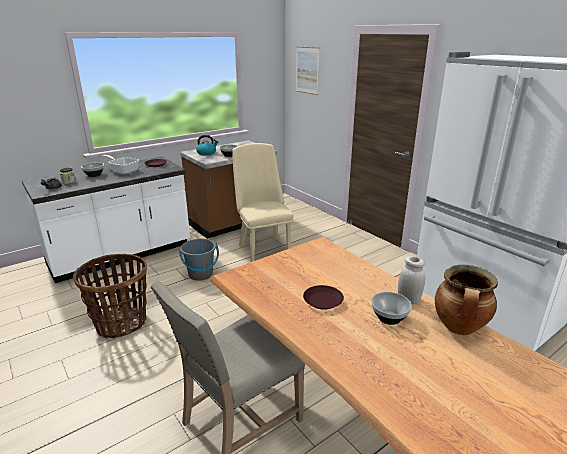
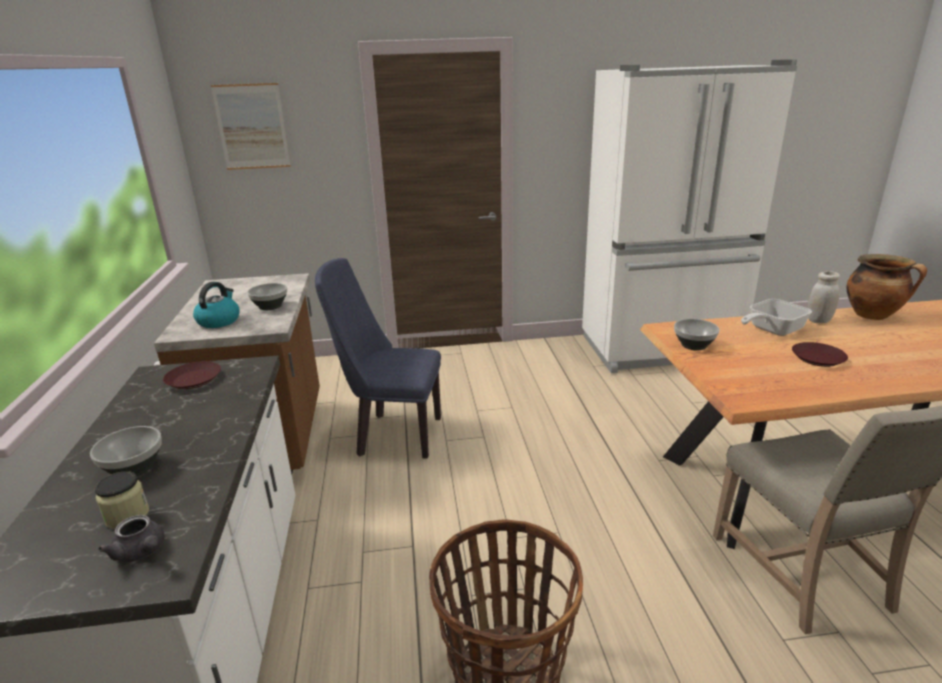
camera: 60 degrees left, 0 degrees up
(123, 171) = (169, 423): frying pan -> frying pan (771, 330)
(200, 274) = (415, 523): grey bucket -> none
(263, 247) = (392, 435): beige chair -> blue chair
(389, 318) = (856, 336): bowl -> bowl (693, 345)

